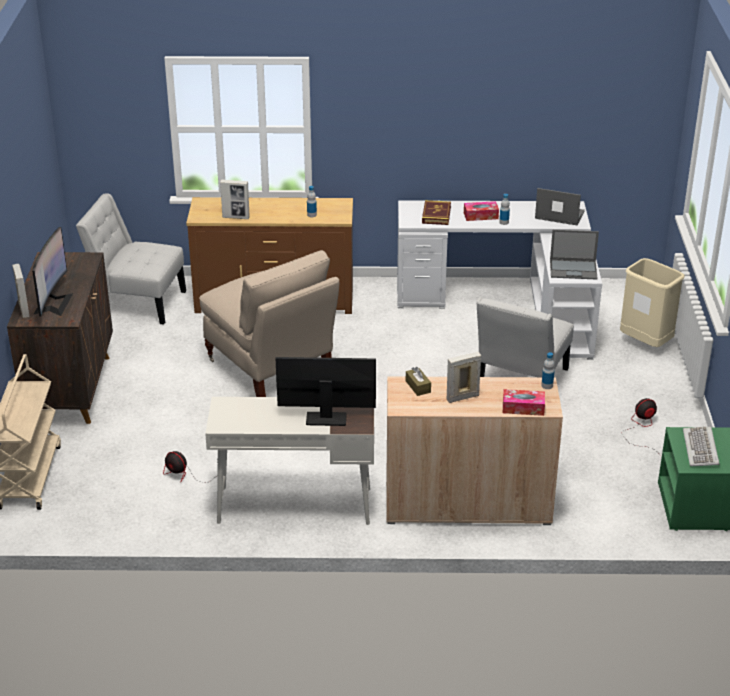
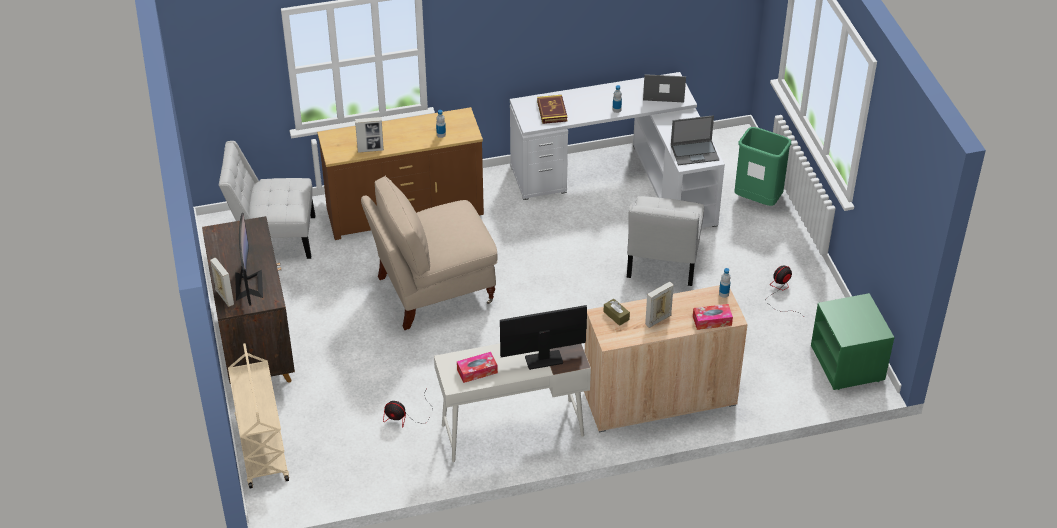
camera: 15 degrees left, 10 degrees up
(270, 369) = (433, 290): beige chair -> beige chair turned 120 degrees clockwise
(480, 216) = (593, 105): tissue box -> tissue box (477, 371)
(645, 343) = (757, 200): beige trash can -> green trash can
(701, 449) = (852, 319): keyboard -> none

